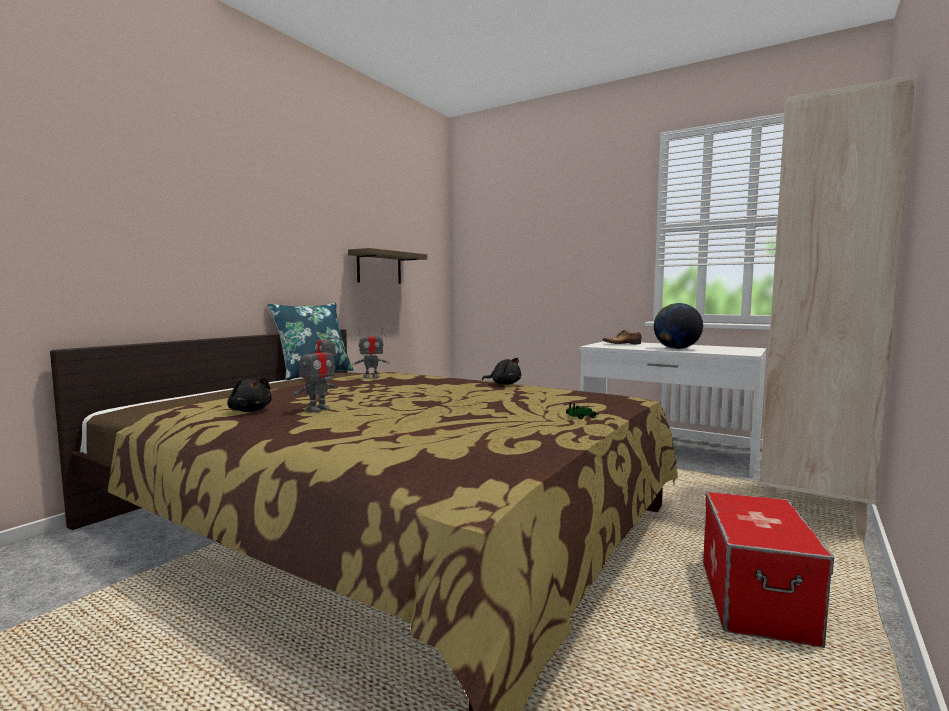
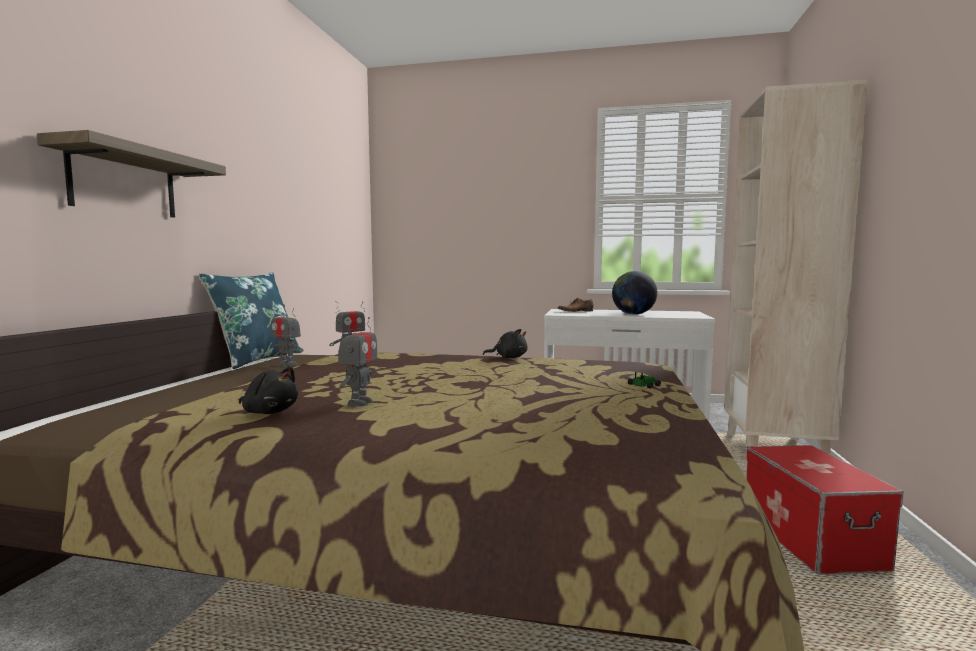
camera: 20 degrees left, 0 degrees up
(379, 267) = (310, 231): shelf -> shelf (124, 182)

